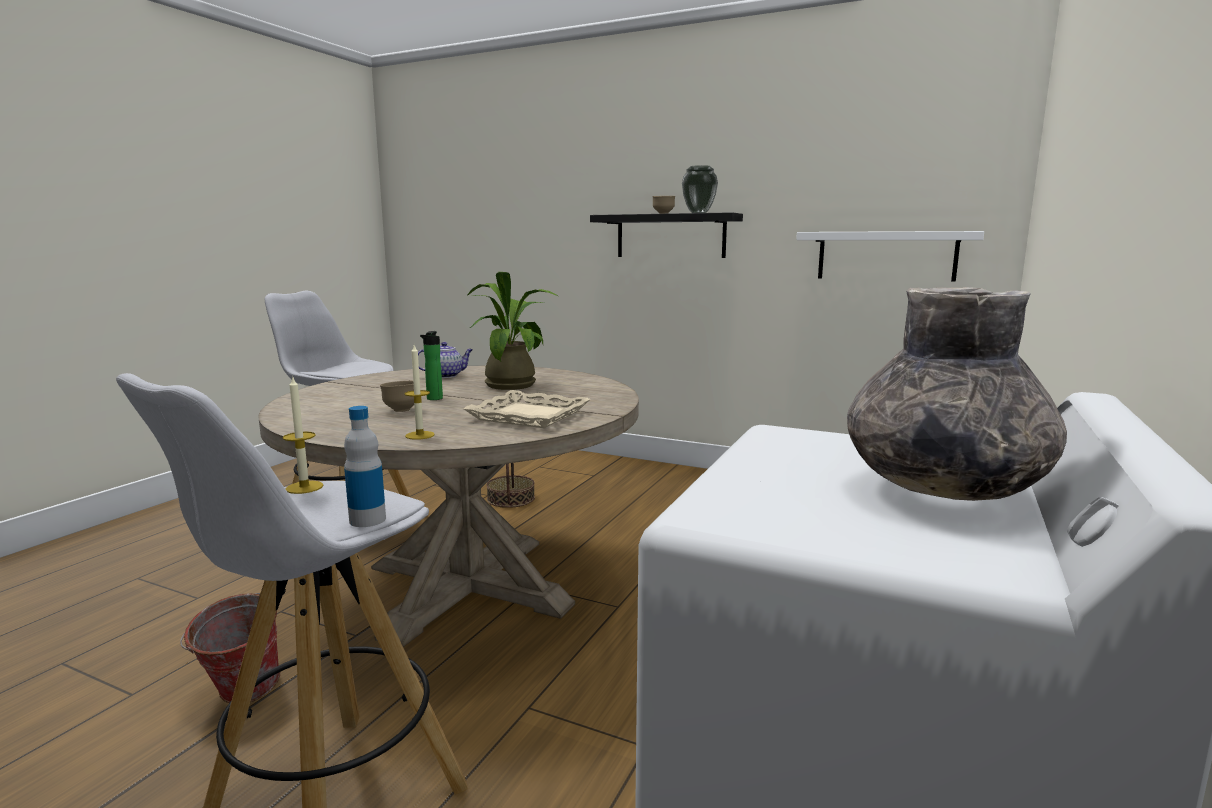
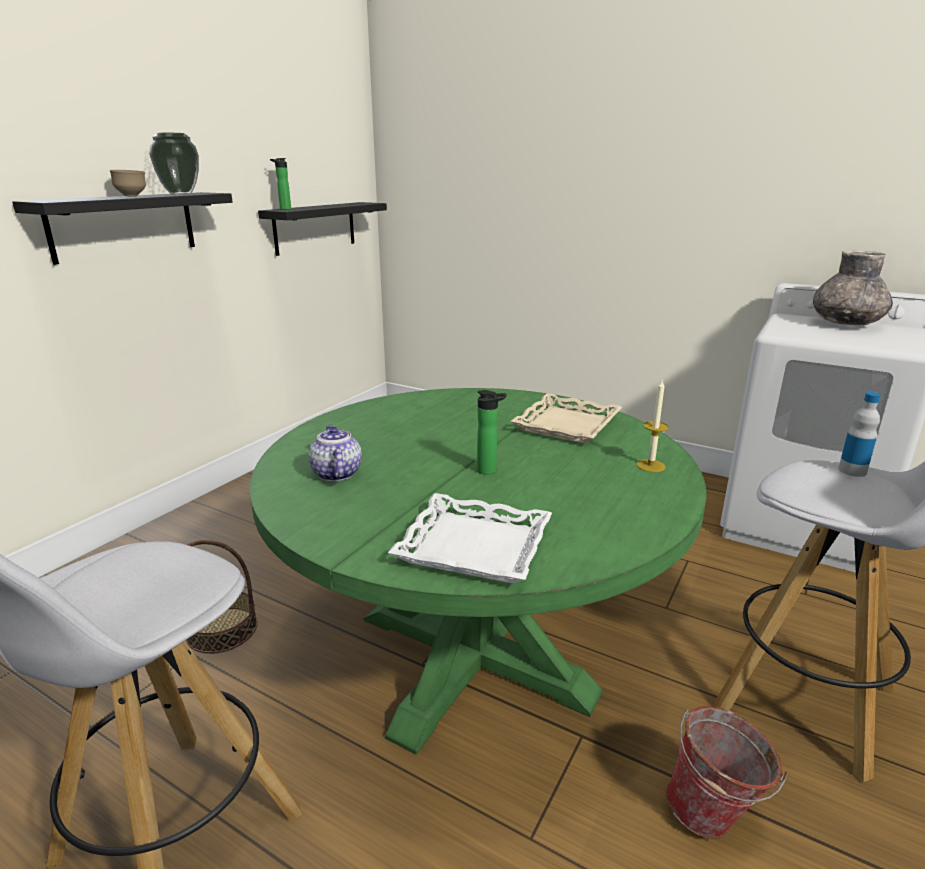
camera: 85 degrees left, 10 degrees up
(304, 487) = (812, 505): candle -> none
(325, 398) = (474, 546): none -> white tray
(401, 410) = (550, 483): brown bowl -> none
(468, 586) = (474, 654): beige dining table -> green dining table
(513, 384) = (412, 433): potted plant -> none
(820, 231) = (284, 209): none -> bottle
(886, 256) = (315, 227): white shelf -> black shelf

